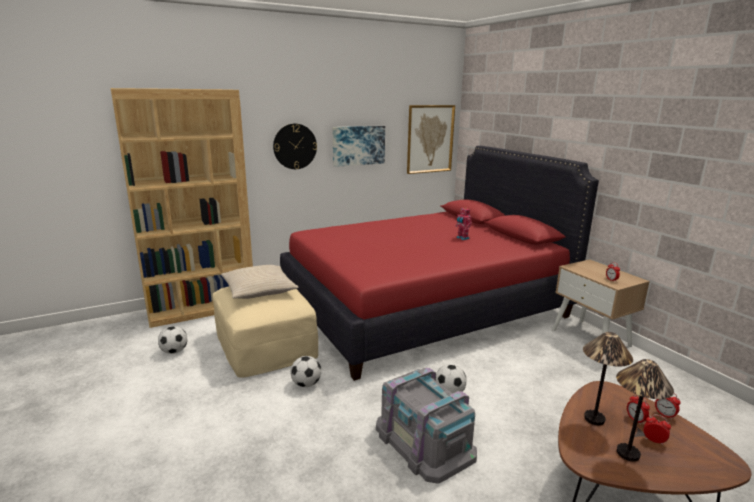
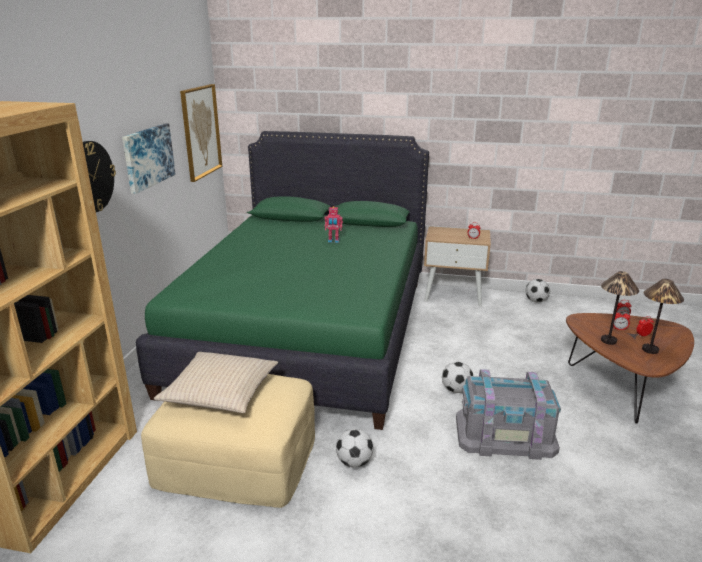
camera: 50 degrees left, 5 degrees up
(174, 351) = (145, 546): football -> football (536, 301)
(423, 306) = (307, 331): red bed -> green bed

